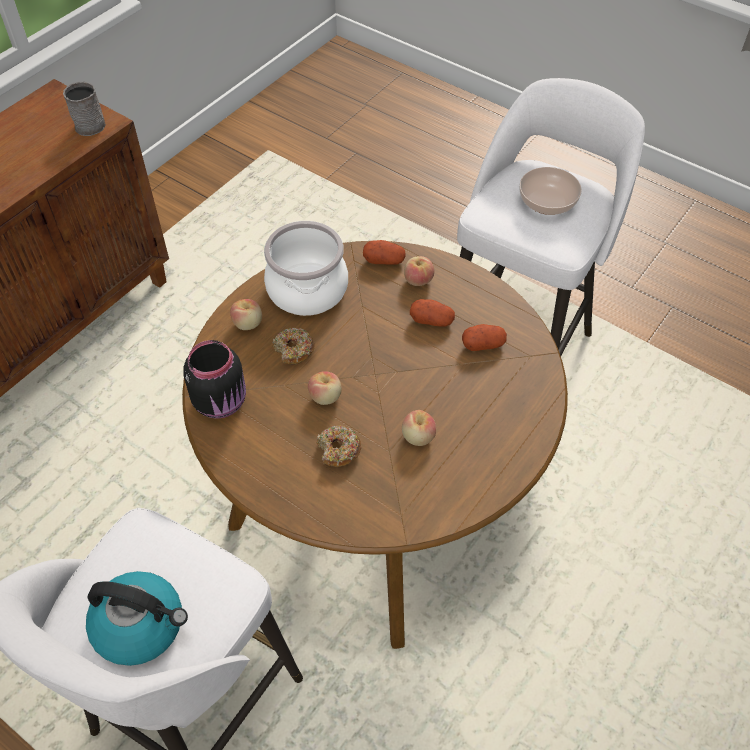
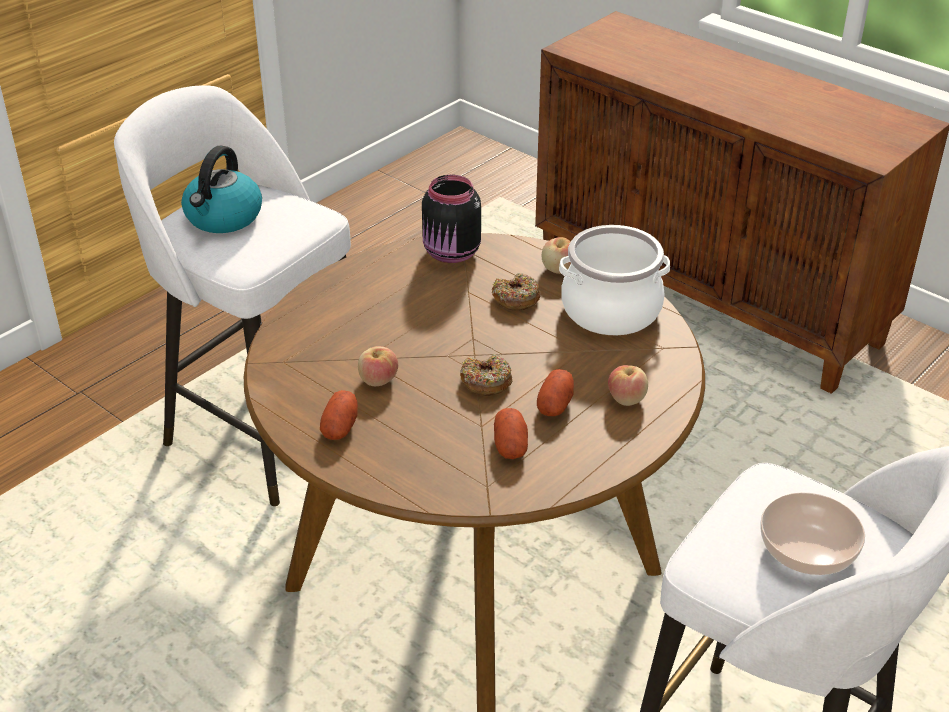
camera: 95 degrees right, 15 degrees down
(91, 123) = (870, 149): grey mug -> none
(325, 397) = (446, 318): apple -> none
(338, 450) = (373, 324): donut -> donut (486, 382)
(384, 260) = (663, 372): potato -> potato (340, 427)

